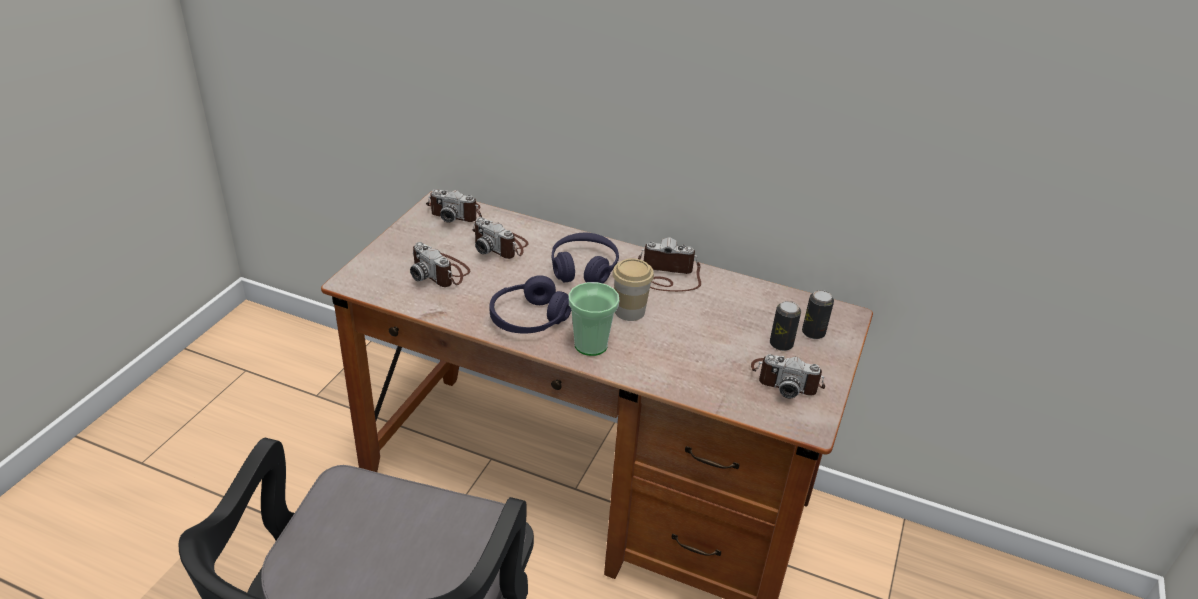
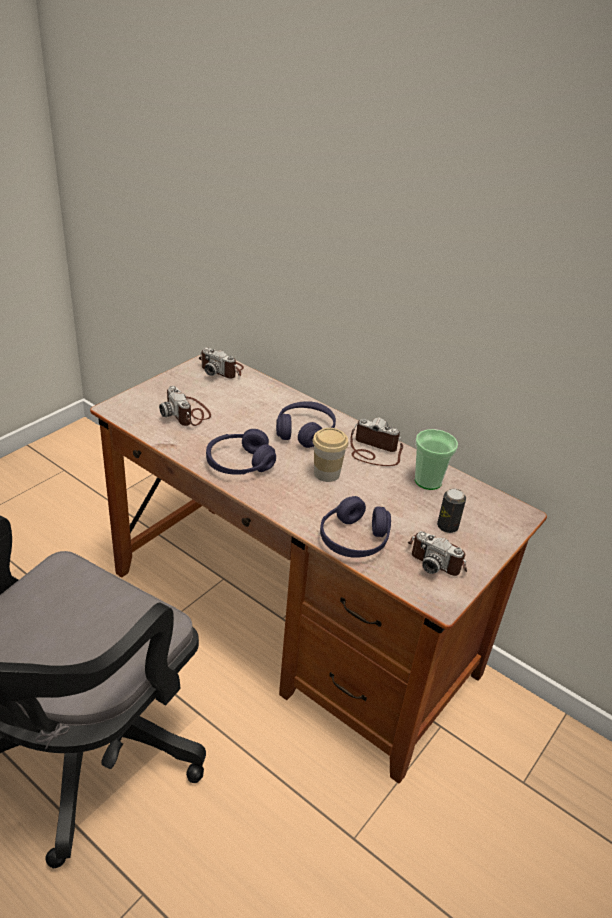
camera: 15 degrees right, 0 degrees up
(500, 245) = (245, 401): camera -> none
(591, 345) = (280, 494): cup -> cup (428, 481)
(692, 379) = (354, 539): none -> purple headphones
(813, 333) = (481, 523): can -> none

